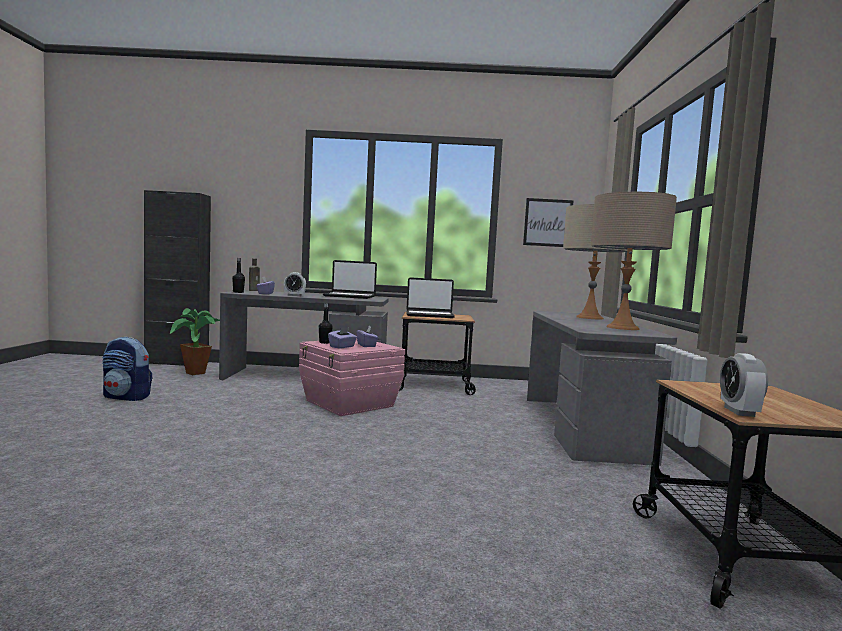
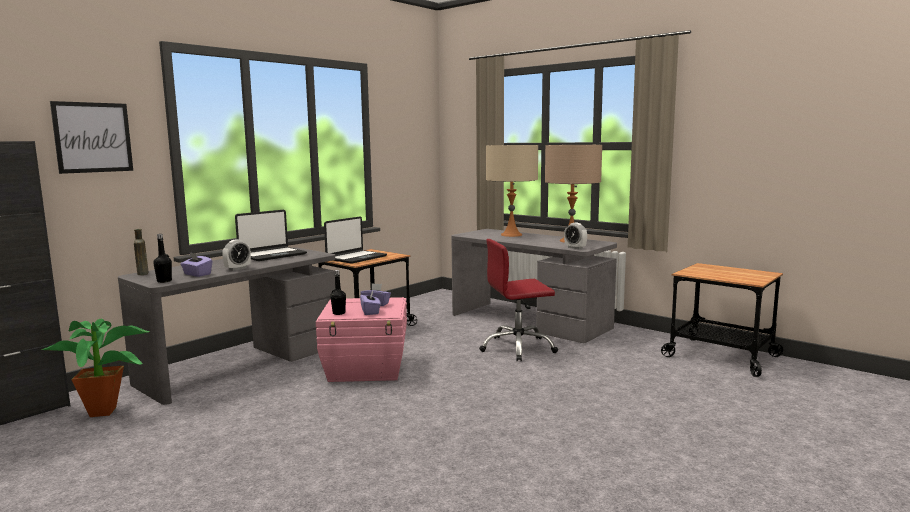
camera: 50 degrees left, 5 degrees up
(127, 397) = (147, 466): backpack -> none
(496, 437) = (518, 348): none -> red office chair
(547, 222) = (406, 147): picture -> picture (93, 137)
(739, 411) = (747, 281): alarm clock -> alarm clock (575, 248)

